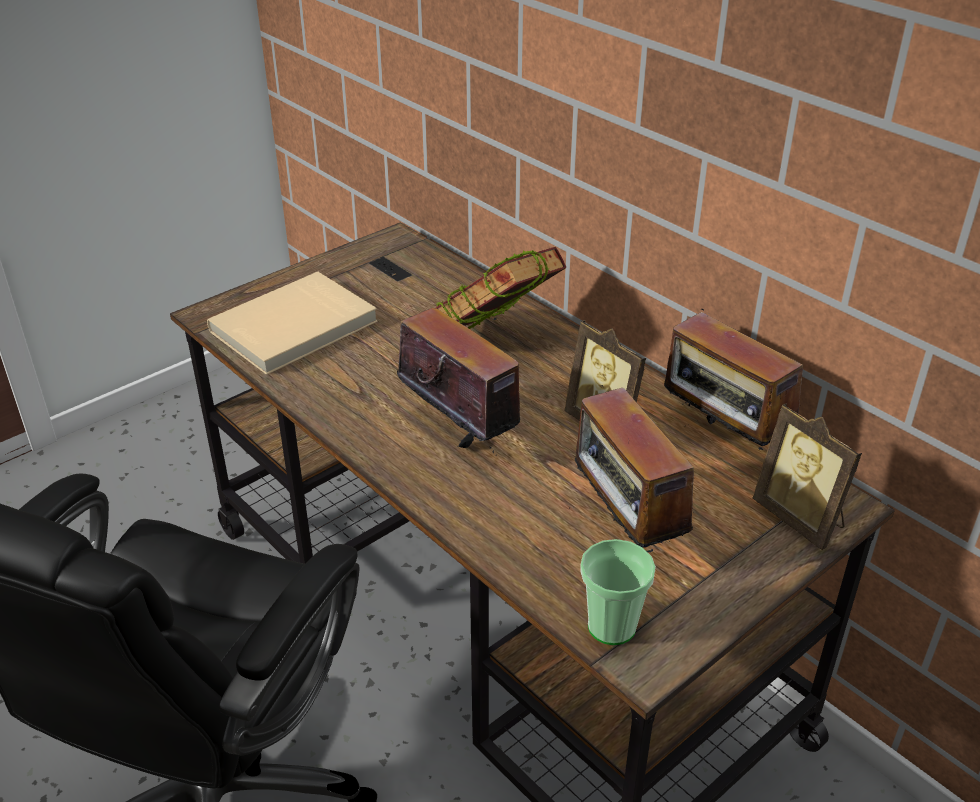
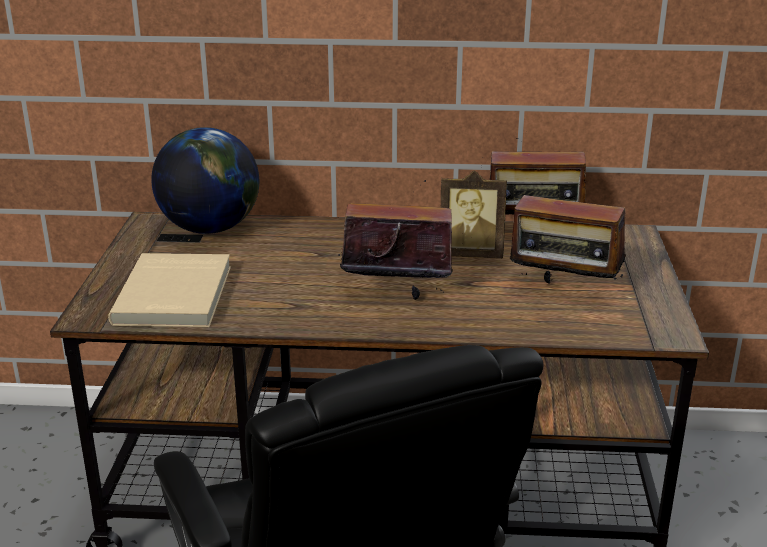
camera: 45 degrees left, 10 degrees down
(427, 270) = (210, 228): none -> globe
(494, 342) = (330, 245): book -> none
(611, 626) = (634, 330): cup -> none
(801, 519) = (628, 247): picture frame -> none

